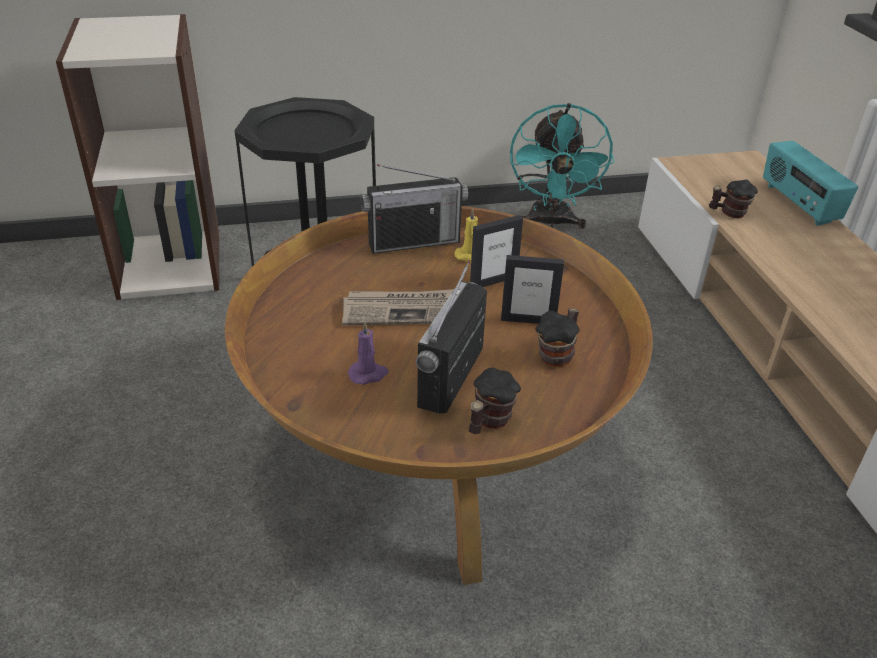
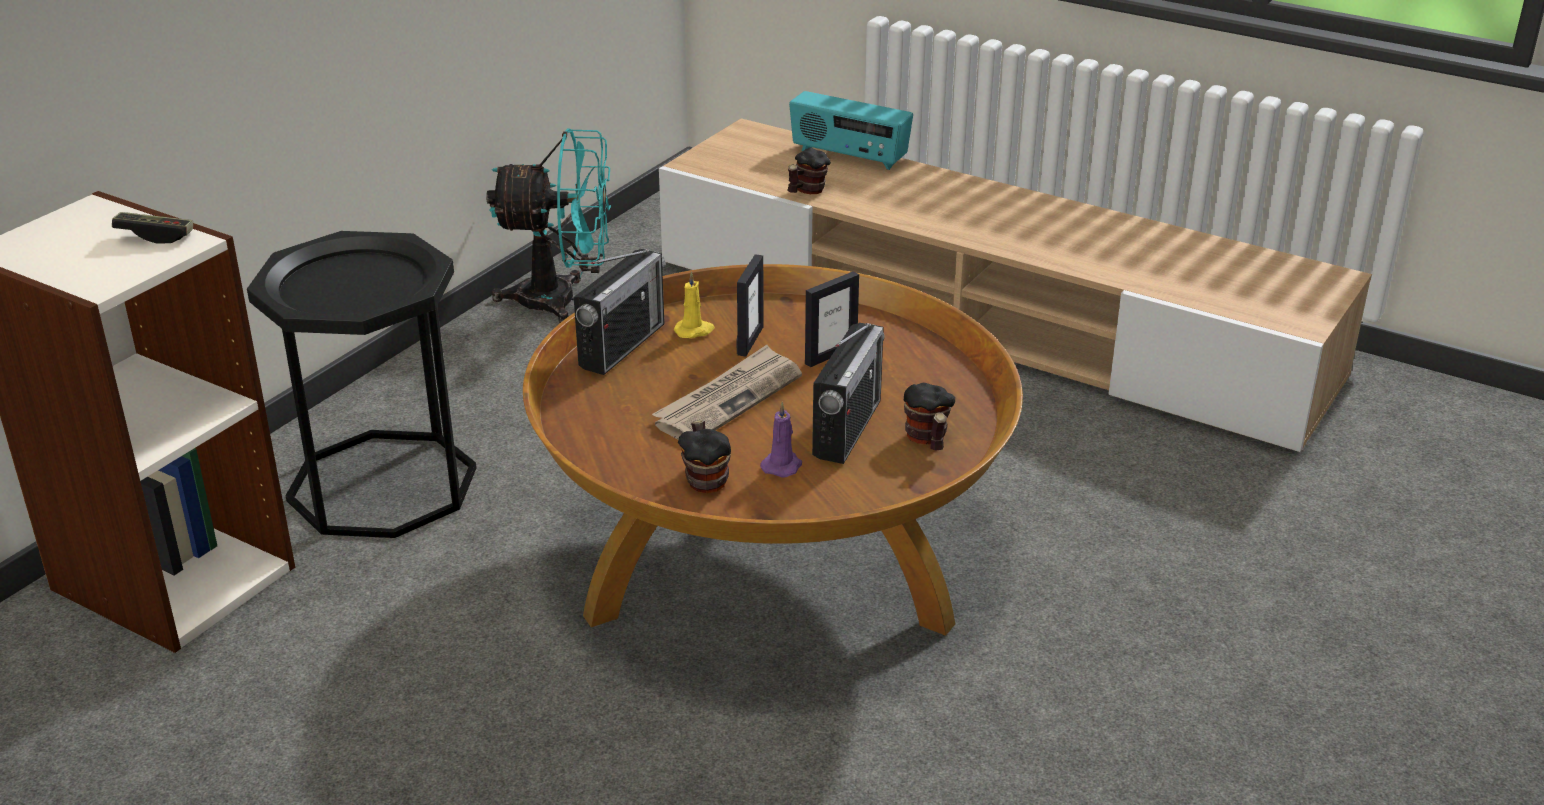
camera: 45 degrees left, 5 degrees down
(154, 42) = (155, 236): none -> game controller
(451, 377) = (847, 428): radio -> radio turned 135 degrees counterclockwise
(551, 223) = (563, 300): turquoise fan -> turquoise fan turned 45 degrees counterclockwise
(558, 354) = (895, 367): mug -> mug (705, 479)

